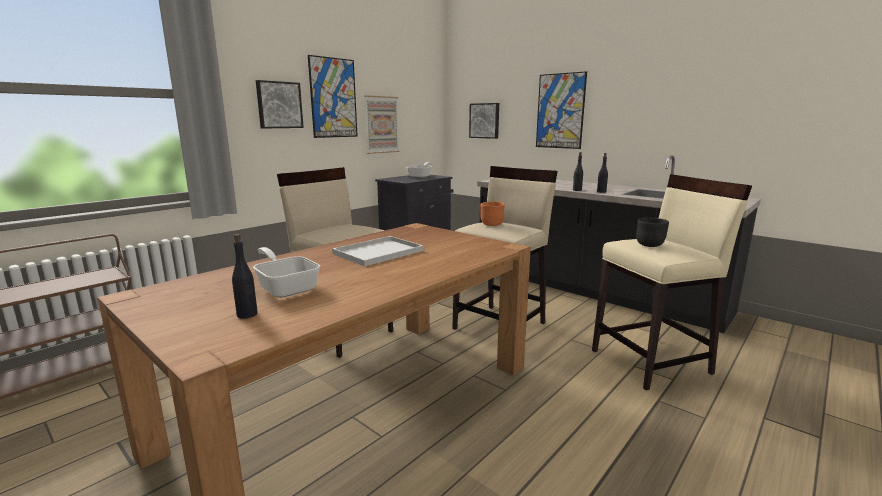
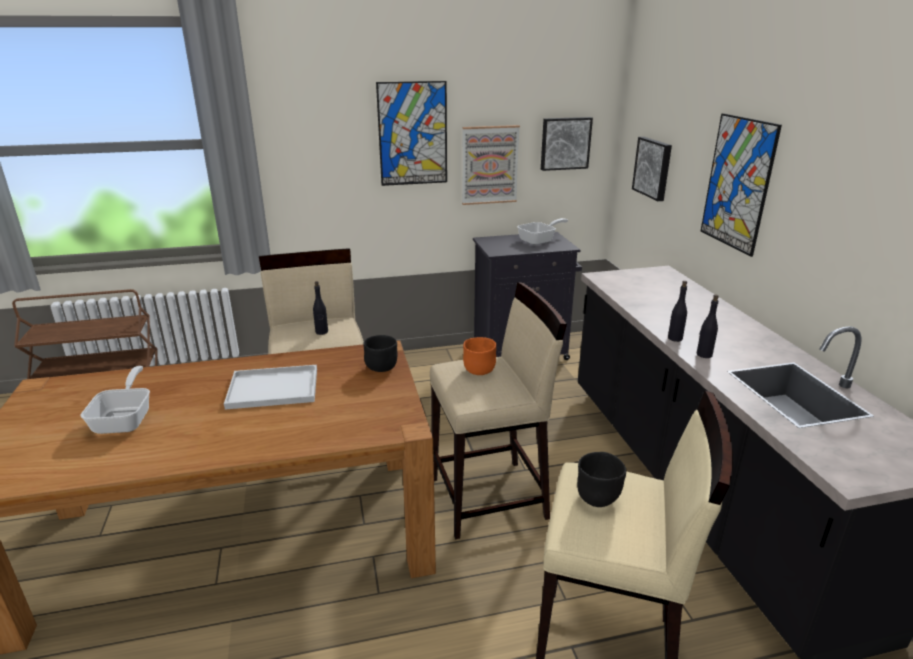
camera: 35 degrees right, 10 degrees up
(247, 315) = (52, 447): black bottle -> black bottle (321, 332)
(279, 105) = (335, 148): picture -> picture (565, 143)
(433, 233) = (381, 369): none -> black bowl

